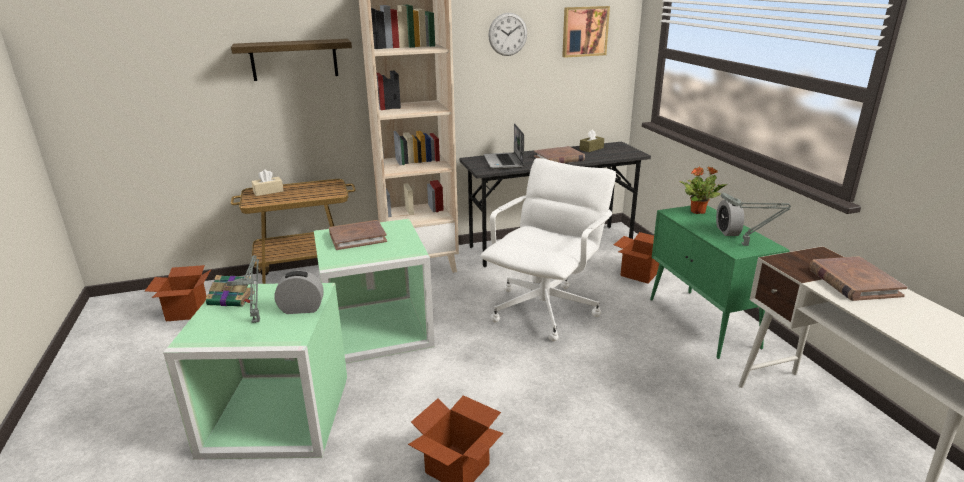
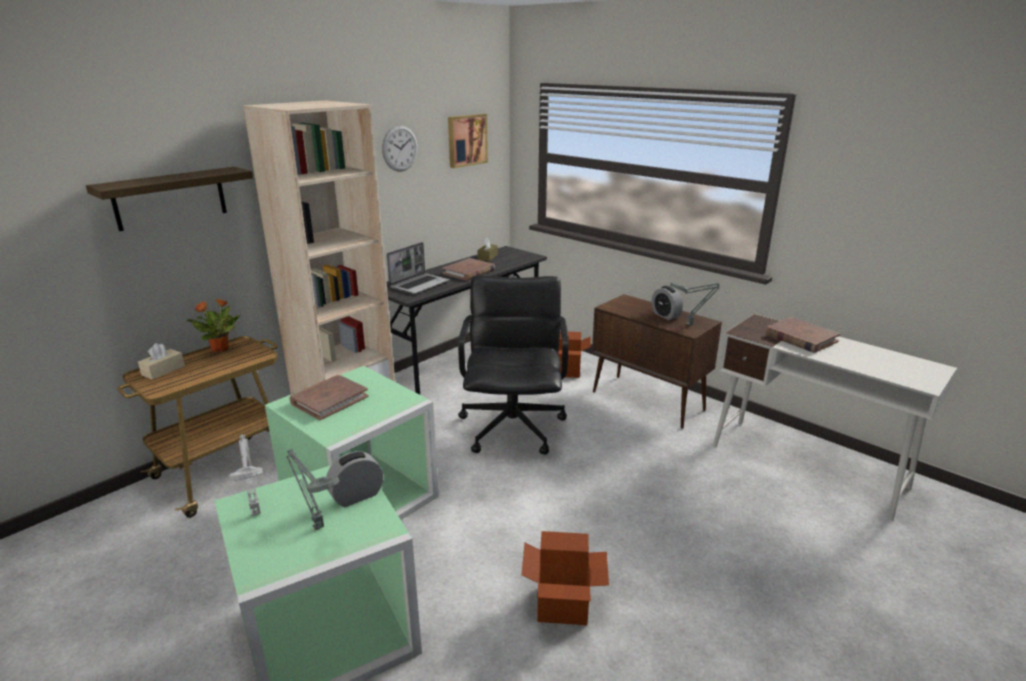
camera: 30 degrees left, 0 degrees up
(187, 311) = (82, 557): cardboard box -> none
(232, 299) = (255, 511): book -> grey table lamp
(504, 162) = (419, 284): laptop -> laptop turned 105 degrees counterclockwise
(545, 310) = (513, 427): white office chair -> black office chair
(698, 211) = (627, 302): potted plant -> potted plant (221, 348)
(703, 323) = (648, 401): green cabinet -> brown cabinet

